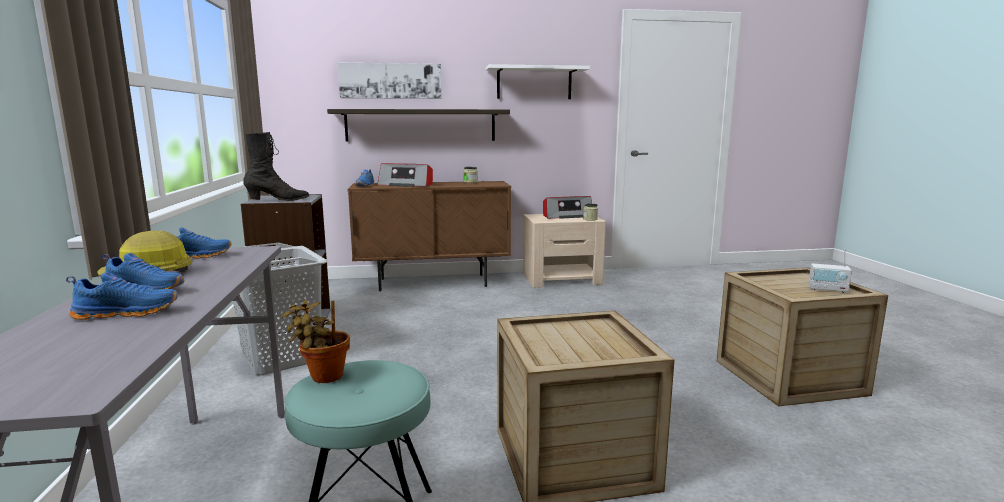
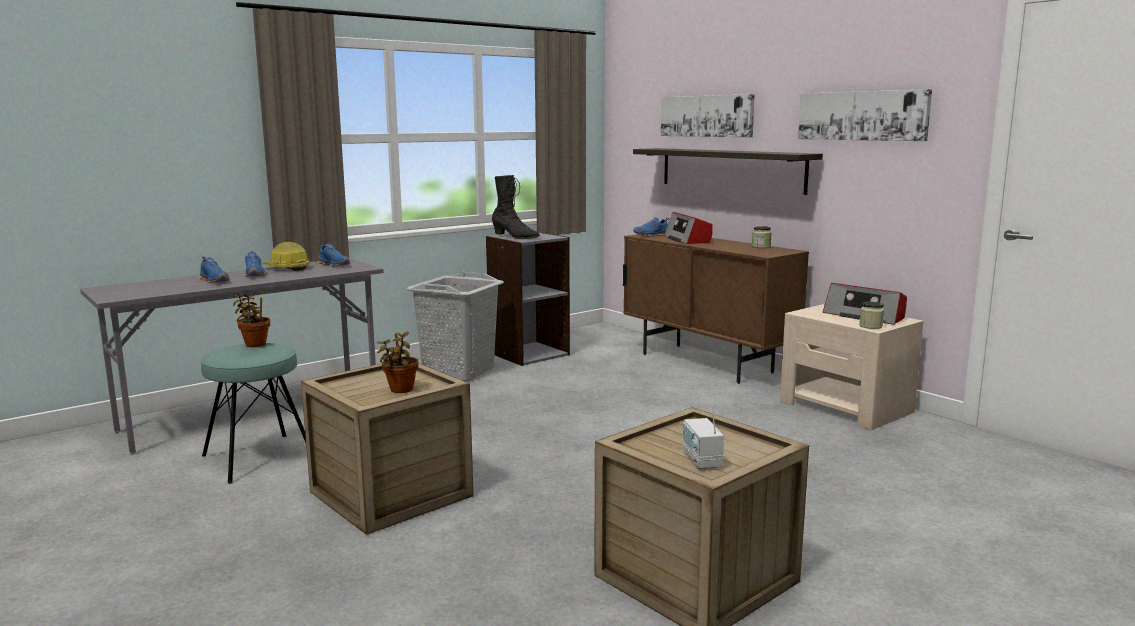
camera: 60 degrees right, 0 degrees up
(534, 83) = (862, 116): white shelf -> picture
(604, 337) = (400, 390): none -> potted plant

